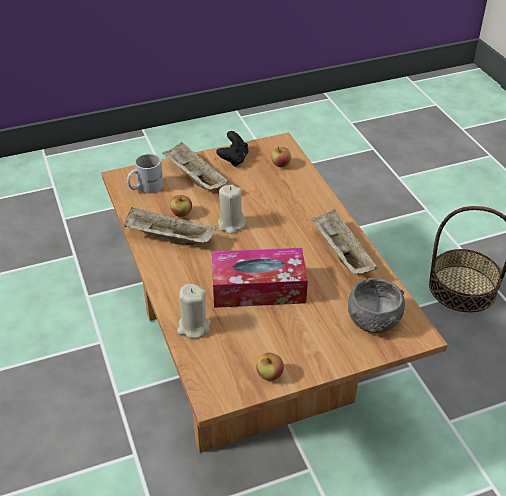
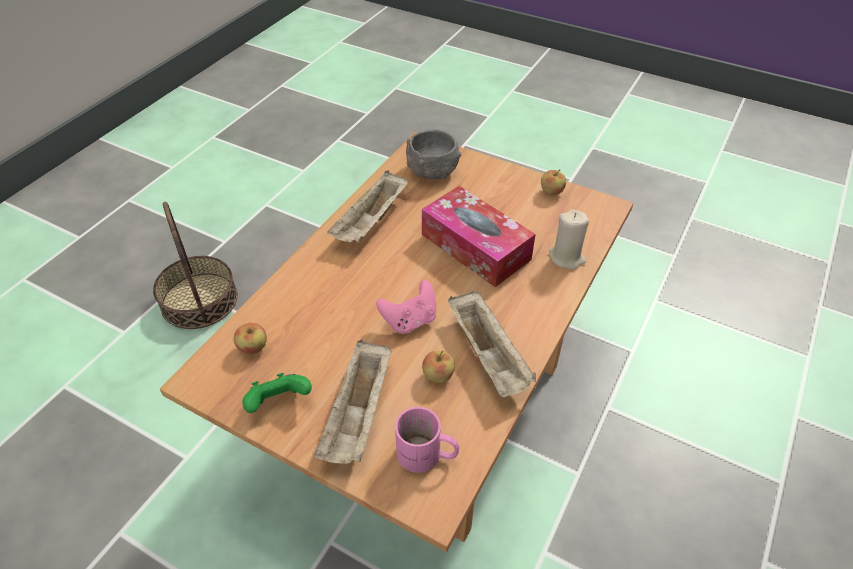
camera: 130 degrees left, 5 degrees up
(145, 186) = (426, 456): white mug -> pink mug
(231, 224) = (410, 320): beige candle -> pink game controller
(234, 159) = (279, 403): black game controller -> green game controller

